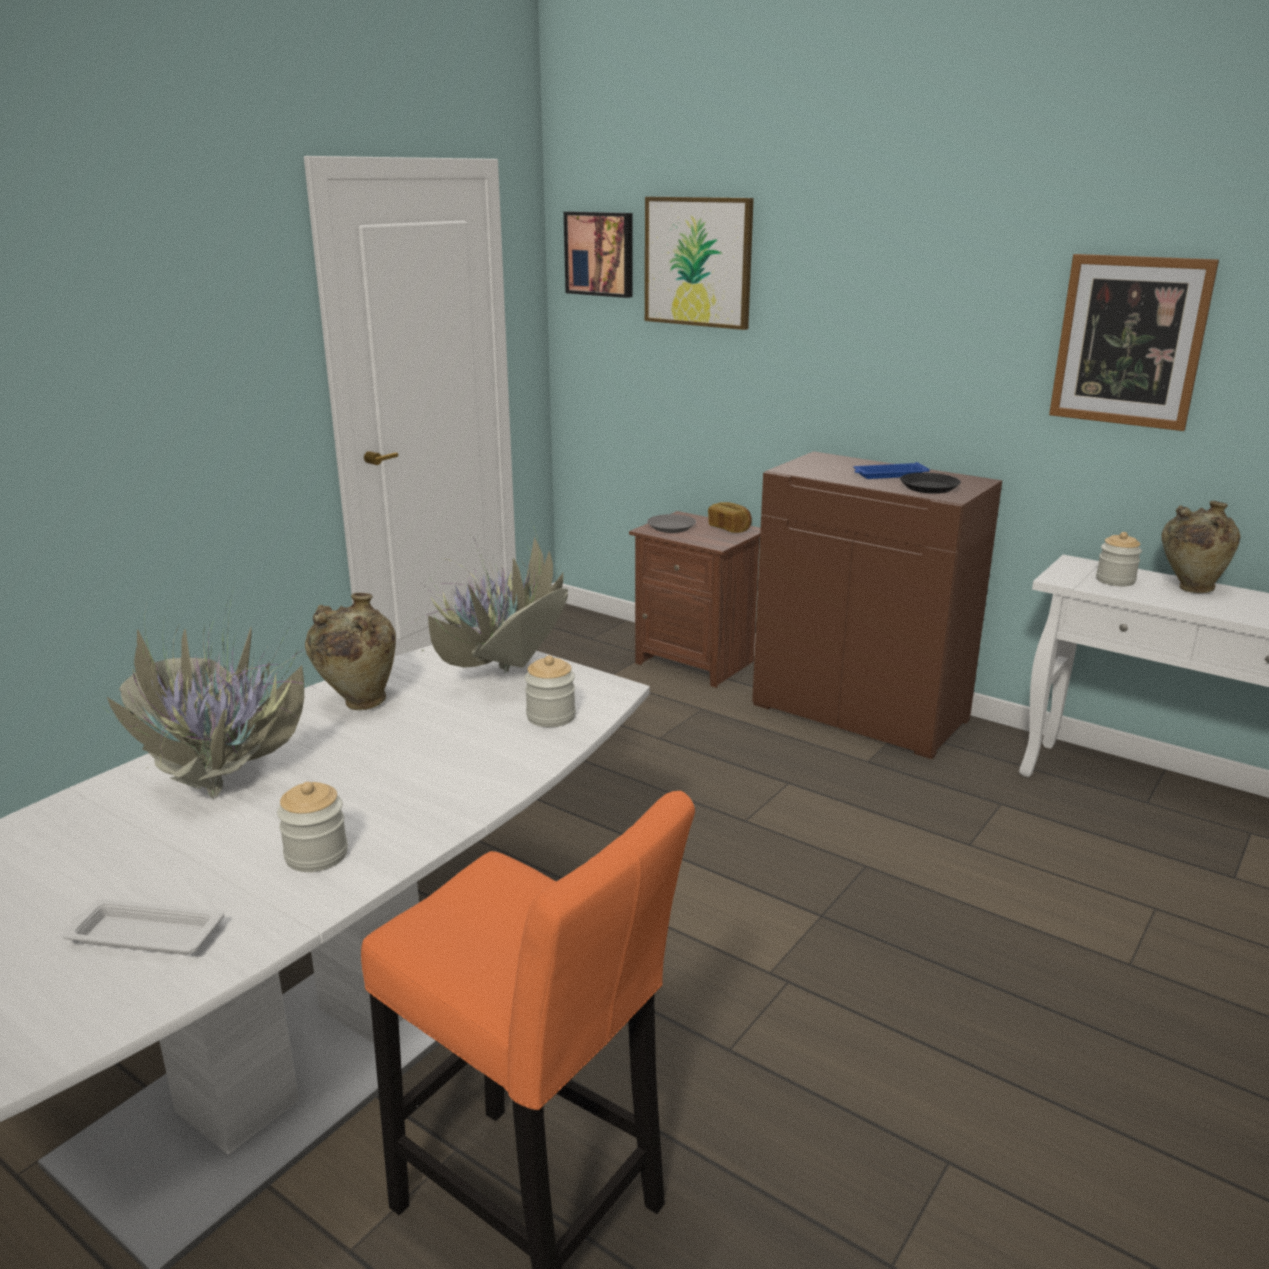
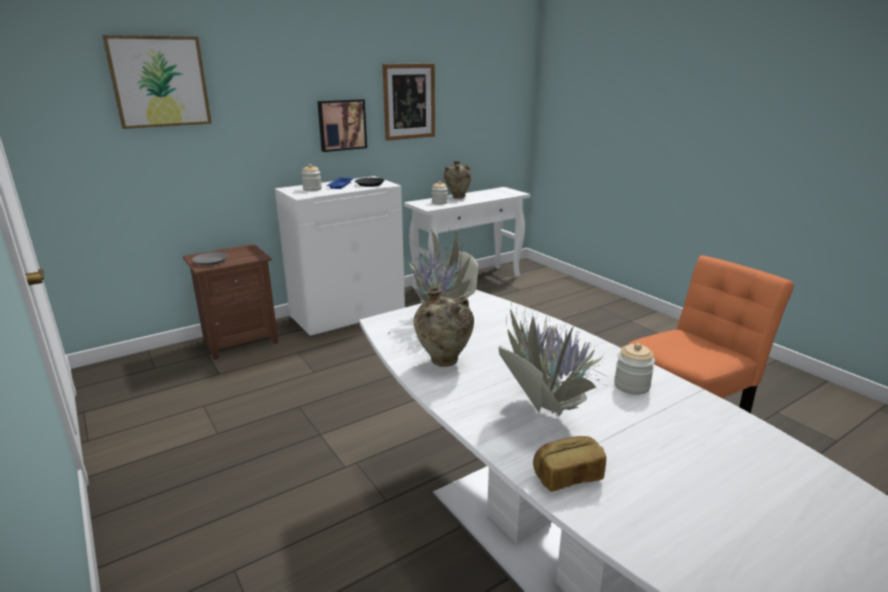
camera: 70 degrees left, 0 degrees up
(143, 935) = (713, 441): white tray -> none
(551, 717) = (497, 313): jar -> jar (312, 189)
(601, 254) = (58, 81): picture -> picture (341, 125)
(730, 529) = (238, 250): bread -> bread (567, 476)
(861, 712) = (348, 314): brown cabinet -> white cabinet

